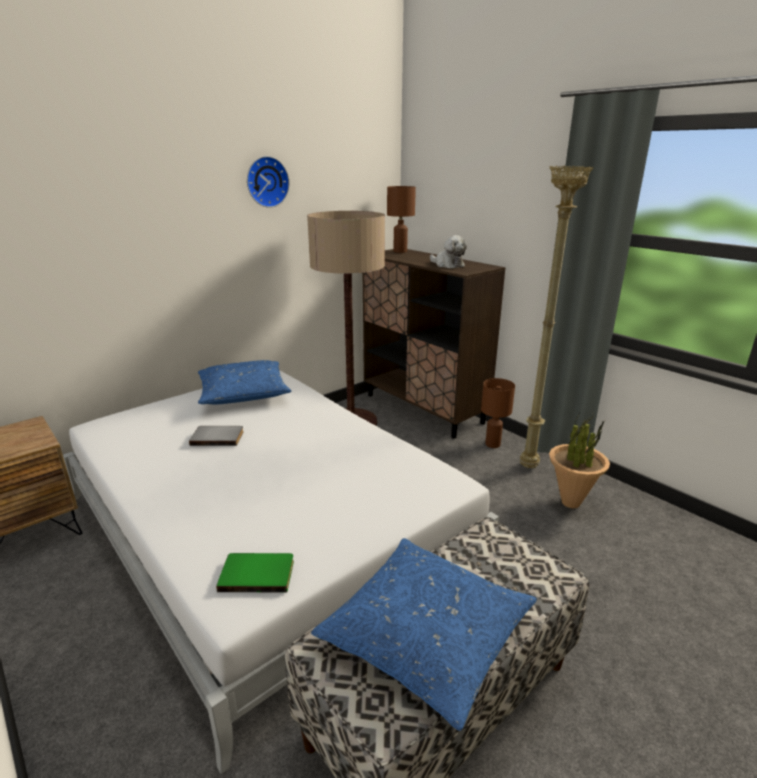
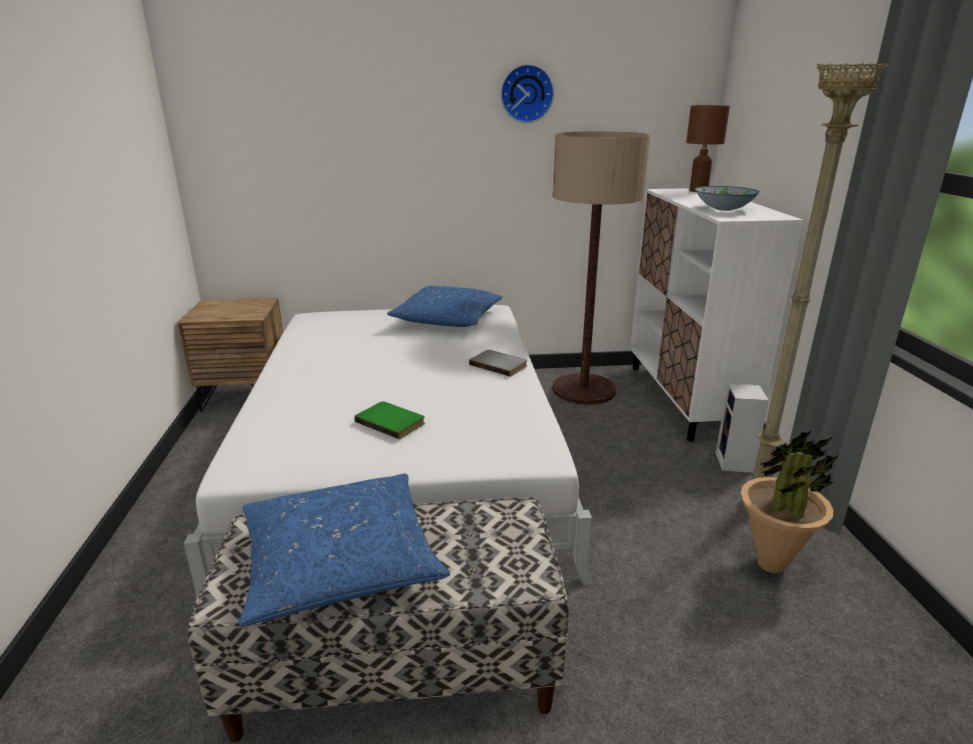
camera: 35 degrees right, 0 degrees up
(218, 437) = (381, 348): grey book -> grey book (499, 364)
(257, 573) = (279, 456): green book -> green book (392, 421)
(423, 408) = (686, 399): brown cabinet -> white cabinet
(447, 265) = (724, 209): plush toy -> bowl
(493, 444) = (735, 463): brown table lamp -> speaker

